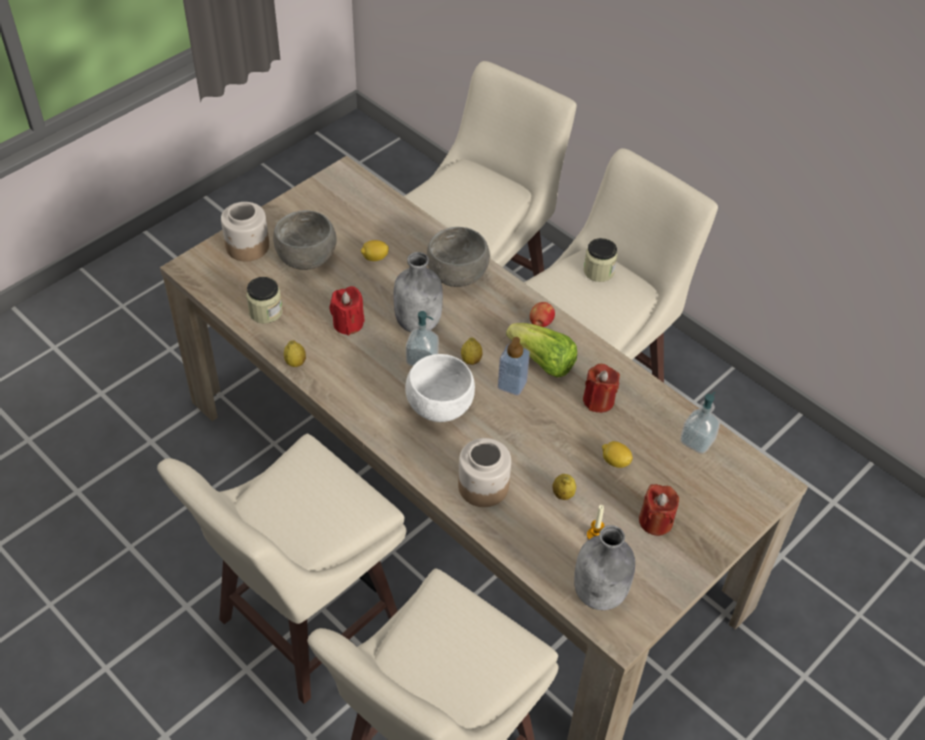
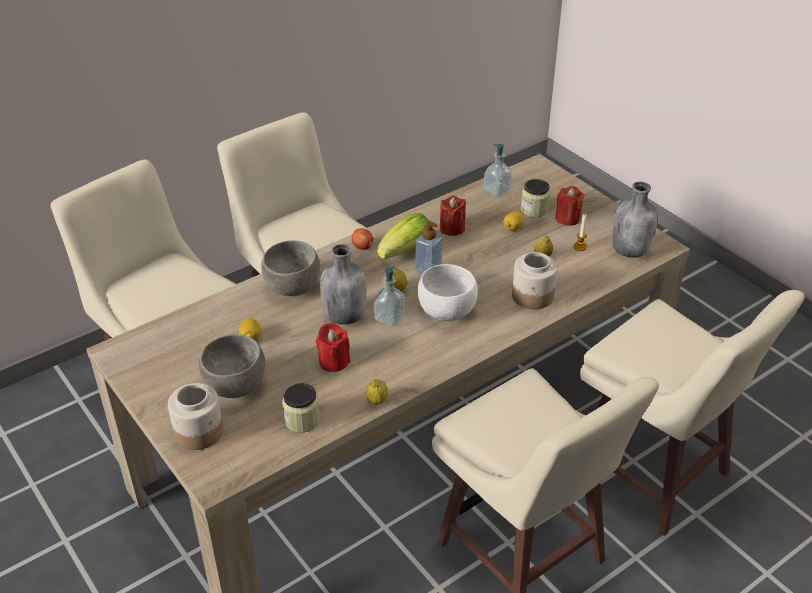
camera: 80 degrees left, 10 degrees down
(598, 271) = (291, 225): jar -> jar (534, 210)

